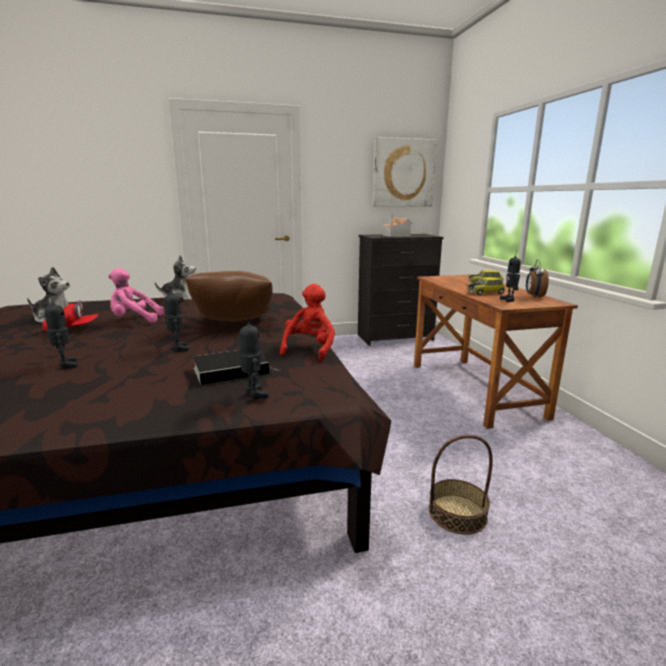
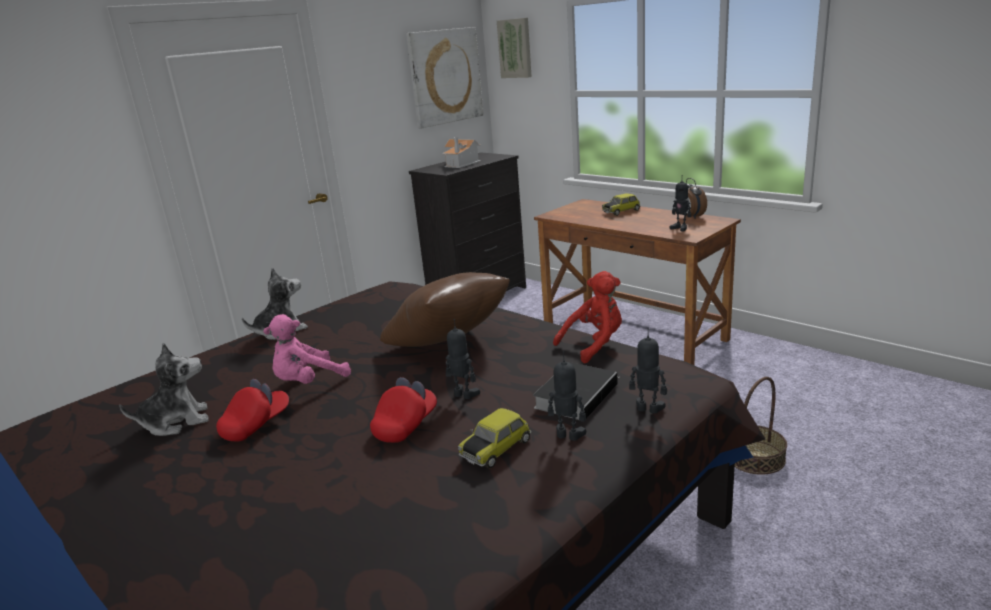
camera: 30 degrees left, 5 degrees up
(65, 365) = (385, 465): toy robot -> toy robot (568, 436)
(120, 352) = (406, 425): none -> red cap
(309, 349) = (594, 345): red plush toy -> red plush toy turned 75 degrees clockwise
(460, 155) = (515, 48): none -> picture
(485, 293) = (644, 224): toy car -> toy car (495, 448)

